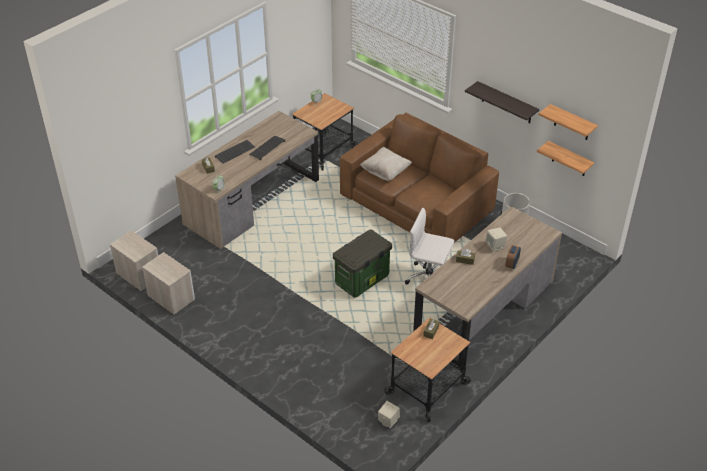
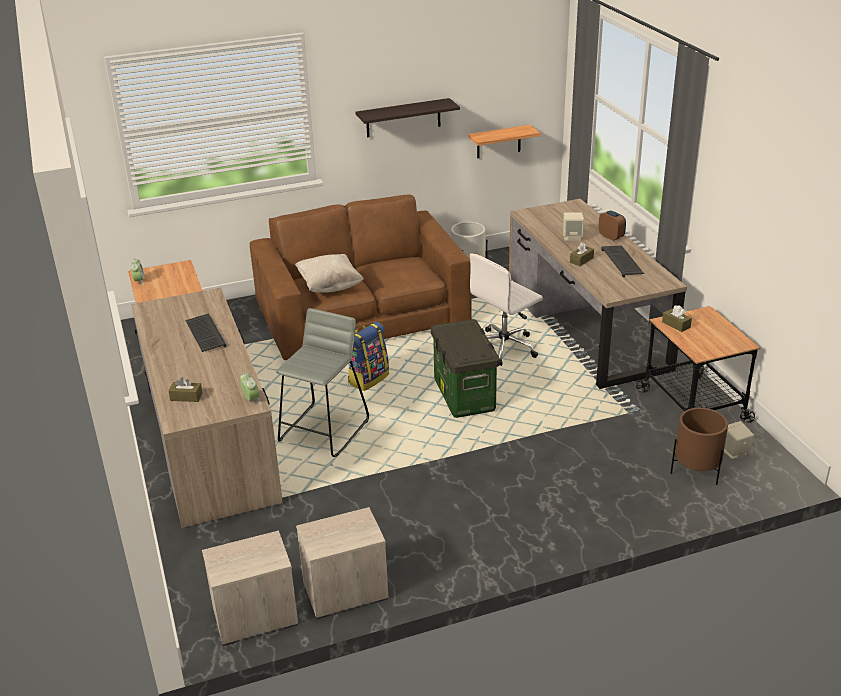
camera: 60 degrees left, 10 degrees down
(235, 153) = (180, 364): keyboard -> keyboard (622, 262)
(289, 238) = (324, 431): none -> grey stool
(350, 234) = (368, 379): none -> backpack
(355, 407) = (696, 471): none -> brown planter
(572, 123) = (494, 90): shelf -> none

